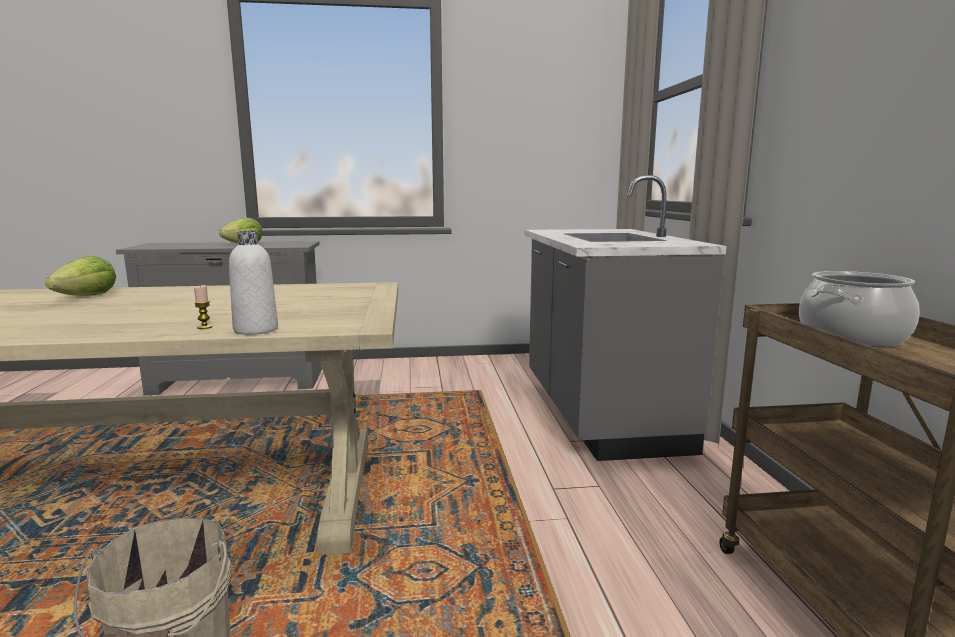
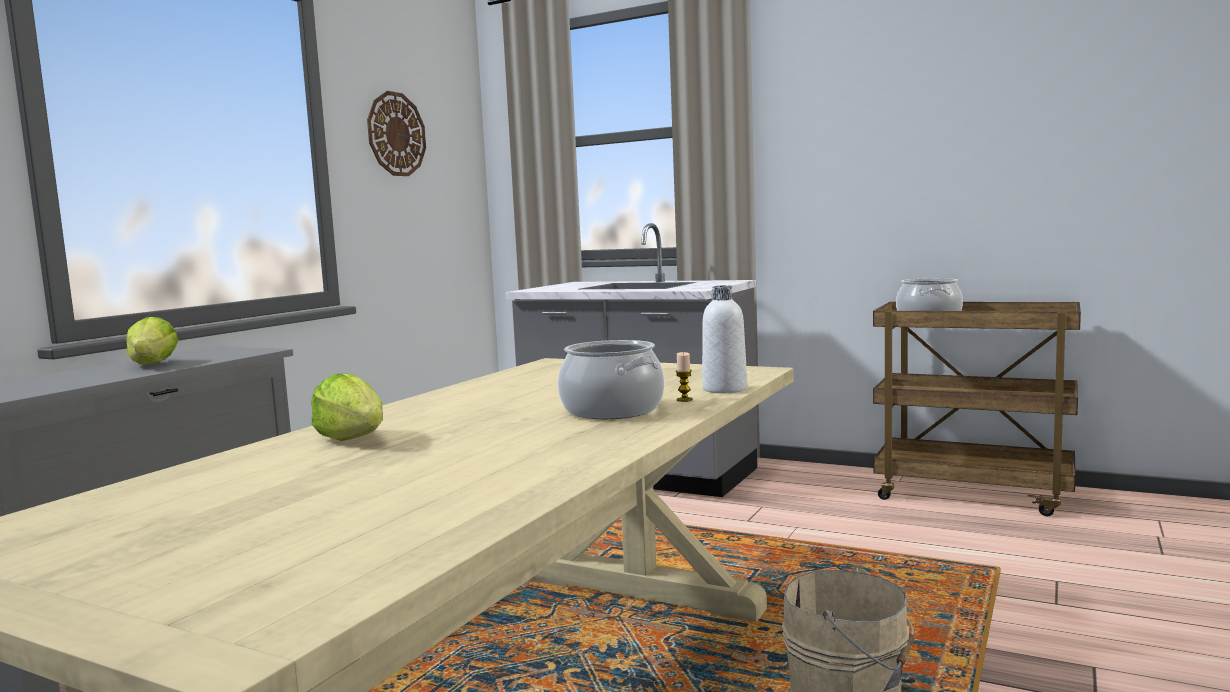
camera: 55 degrees left, 5 degrees down
(162, 319) = (611, 410): none -> cooking pot
(516, 100) = (396, 134): none -> wall clock

